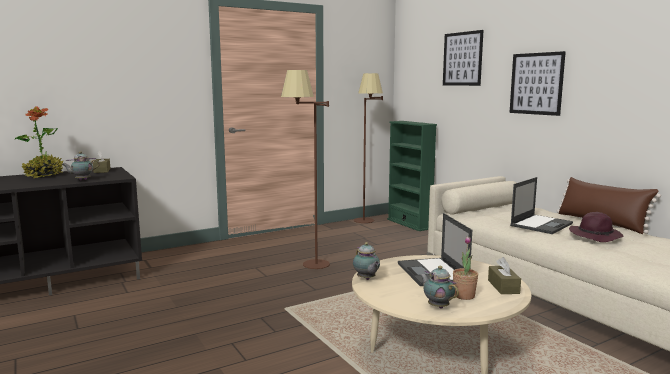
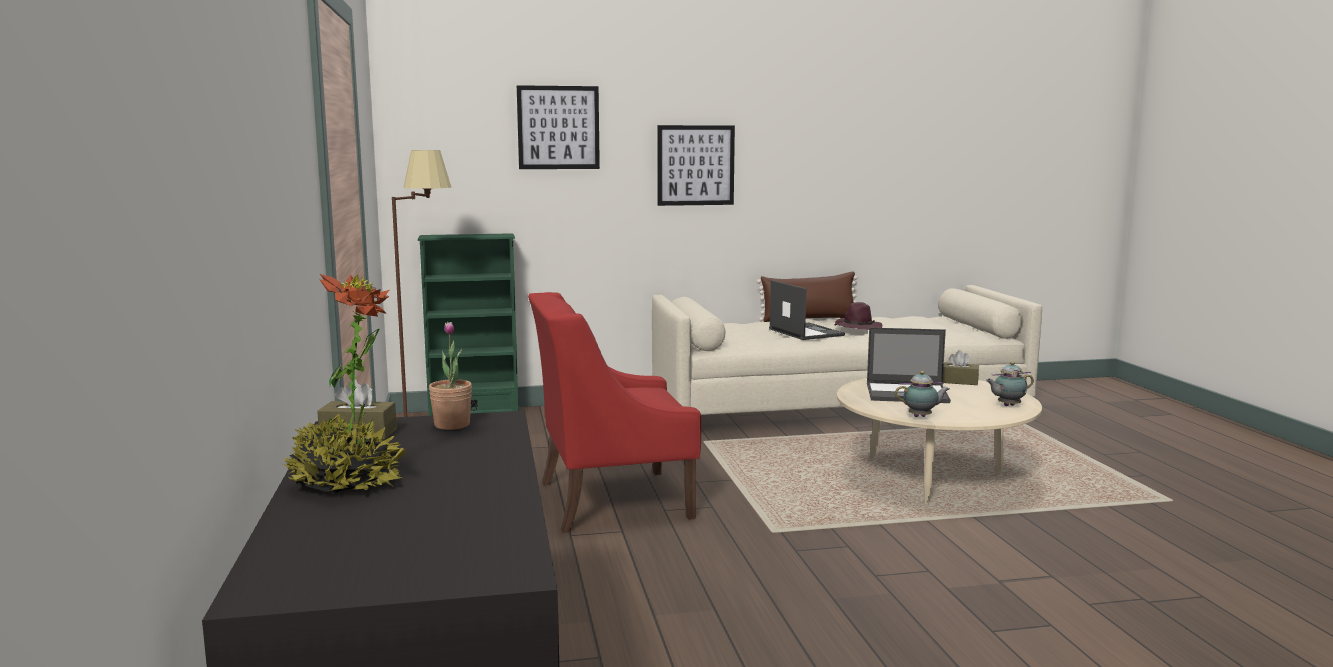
camera: 70 degrees left, 0 degrees up
(81, 180) = (490, 446): teapot -> none
(308, 267) = (612, 499): brown floor lamp -> red armchair
(464, 296) = (980, 395): potted plant -> potted plant (452, 425)

